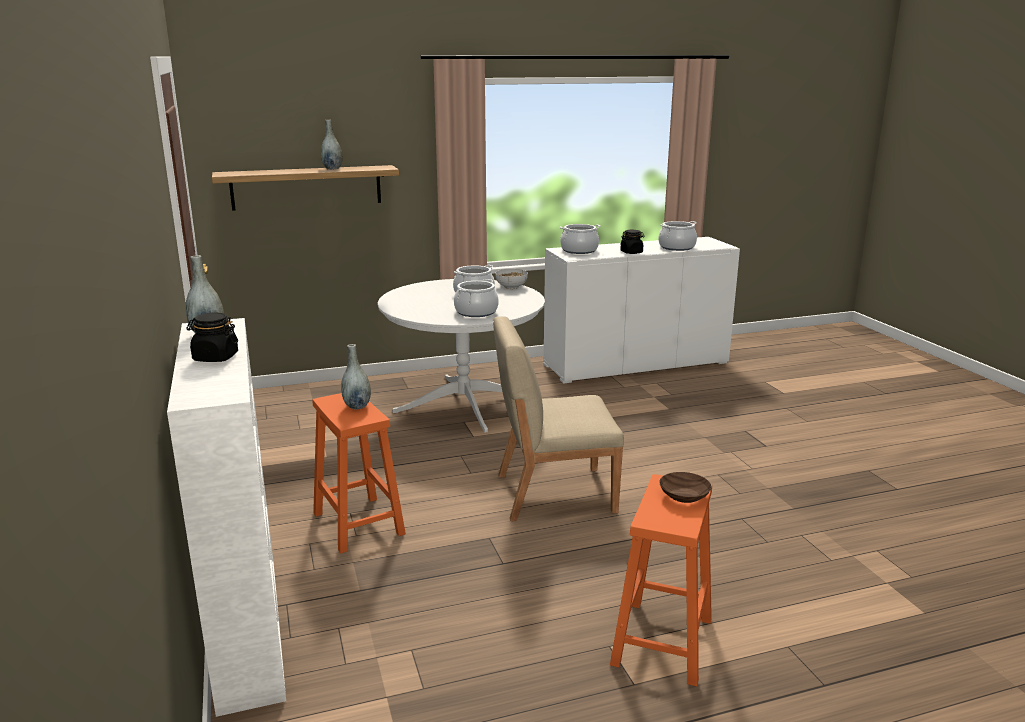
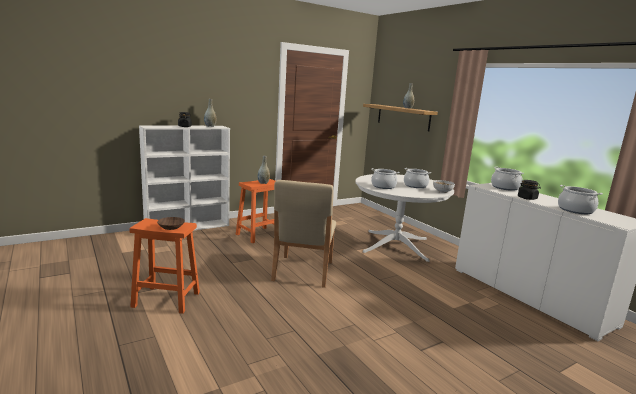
camera: 75 degrees right, 5 degrees down
(553, 493) = (302, 271): beige chair -> beige chair turned 150 degrees counterclockwise

